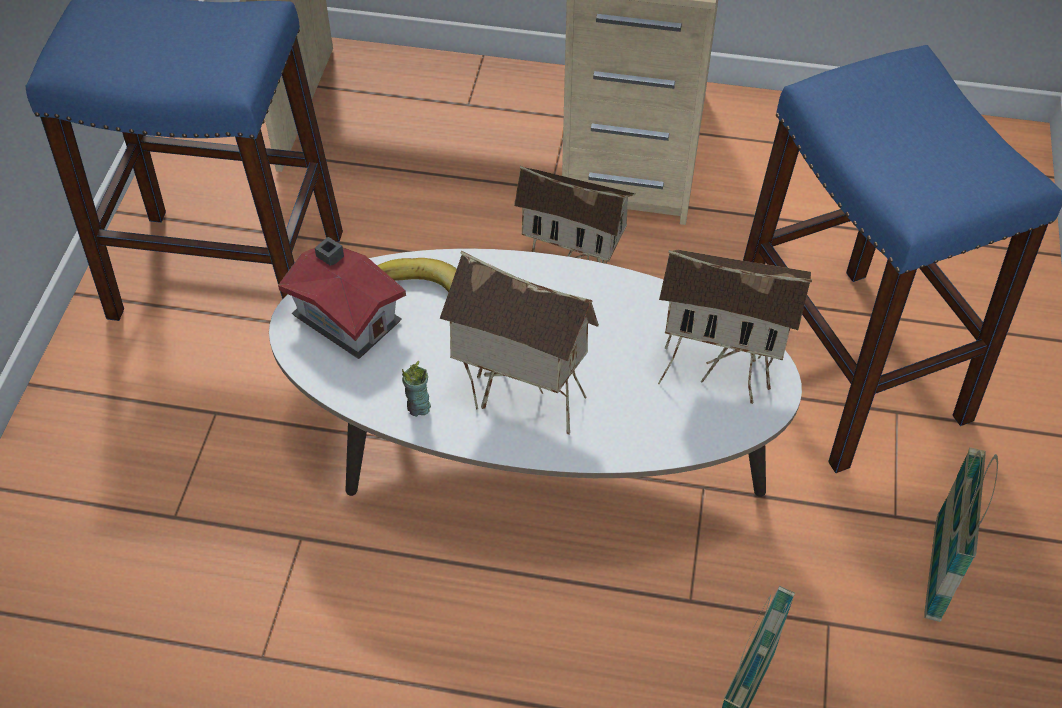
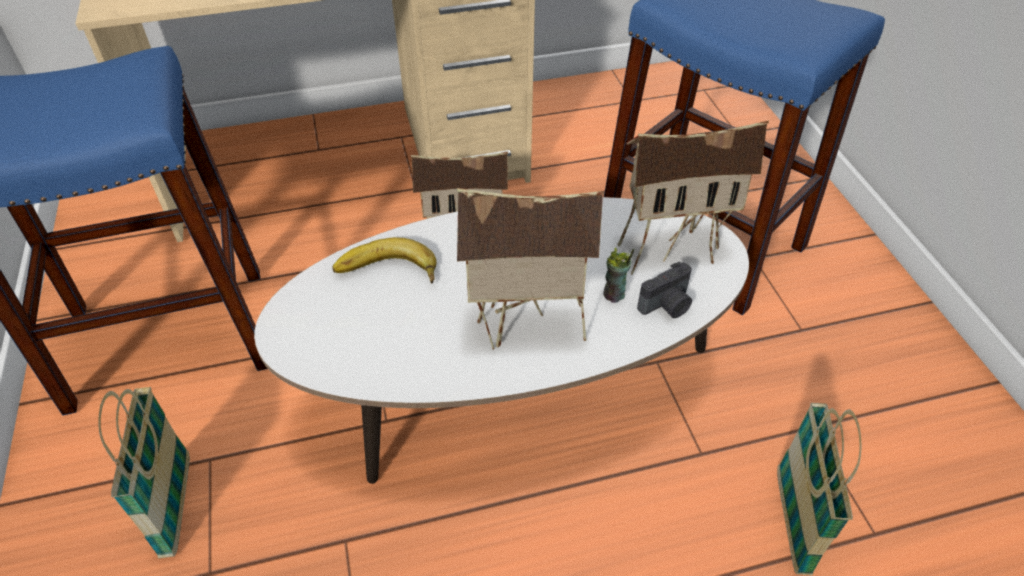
camera: 25 degrees left, 5 degrees down
(347, 316) = (328, 312): toy house -> none
(418, 407) = (440, 367): cup -> cup (614, 295)
(672, 430) = (667, 305): none -> camera
(937, 569) = (854, 356): basket -> basket (176, 505)

